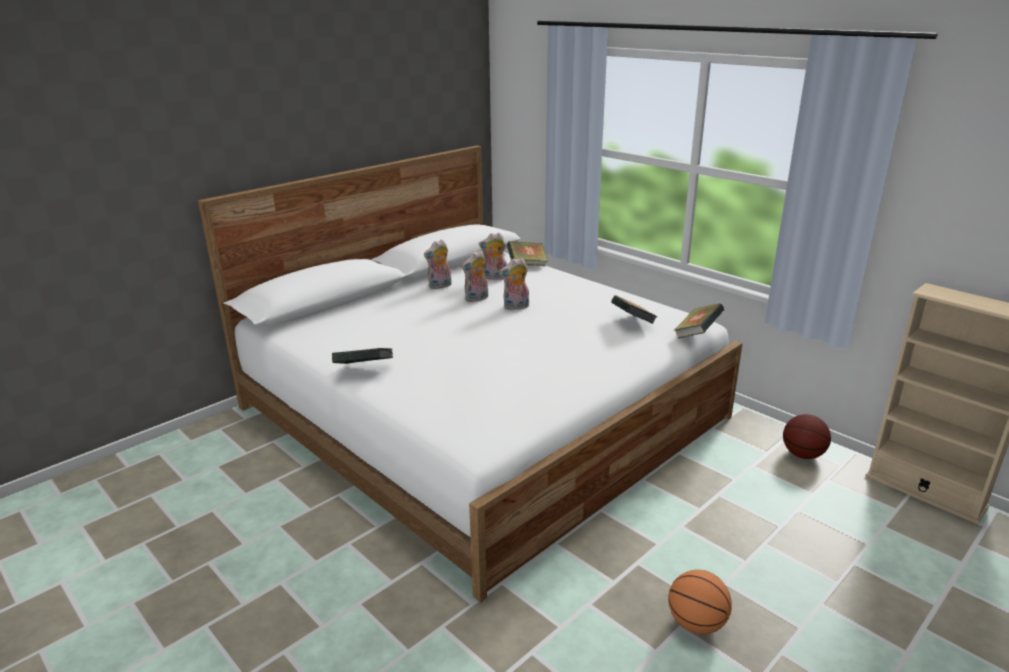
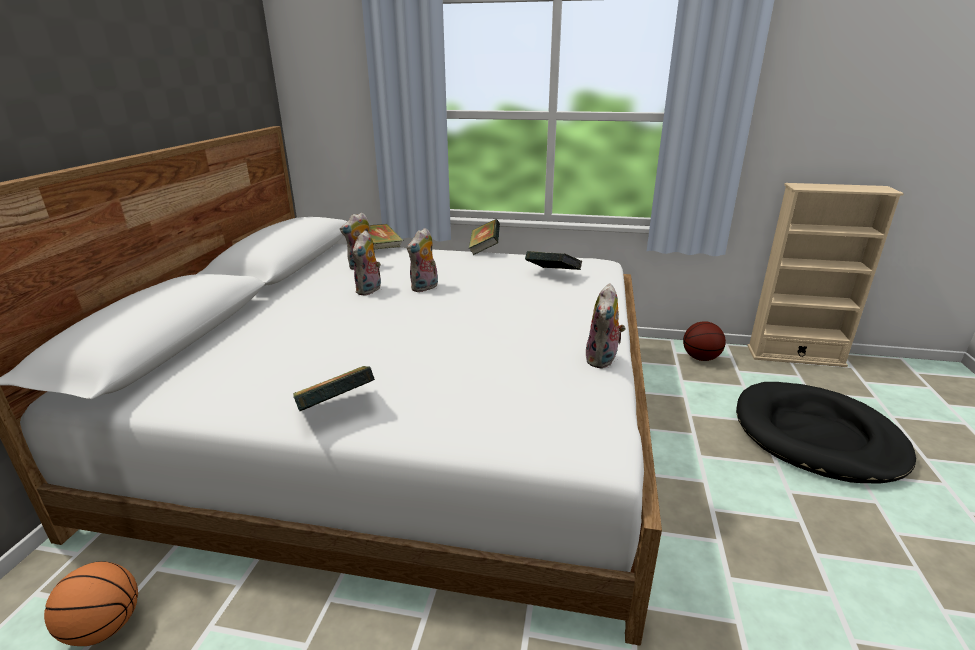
camera: 35 degrees left, 0 degrees up
(440, 286) = (309, 288): plush toy -> plush toy (603, 360)
(696, 623) = (819, 543): basketball -> basketball (104, 627)
(697, 334) = (616, 271): book -> book (484, 249)
(824, 561) = (816, 436): none -> black dog bed

